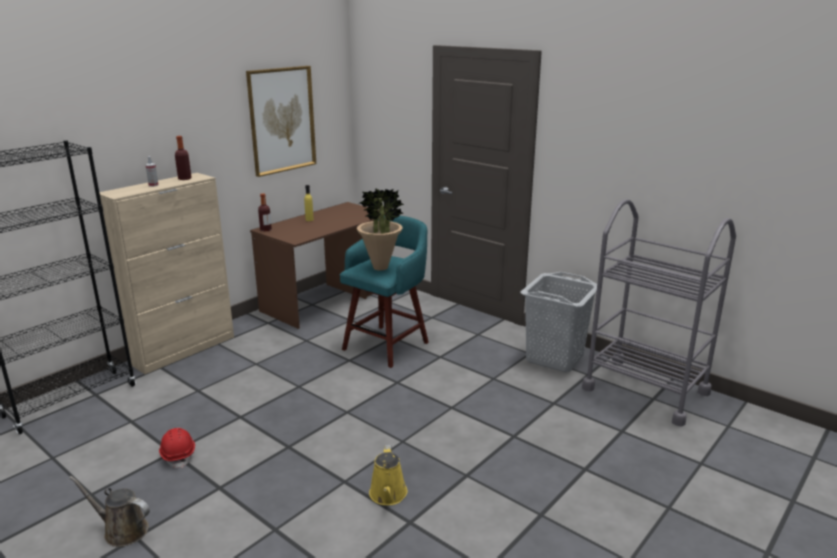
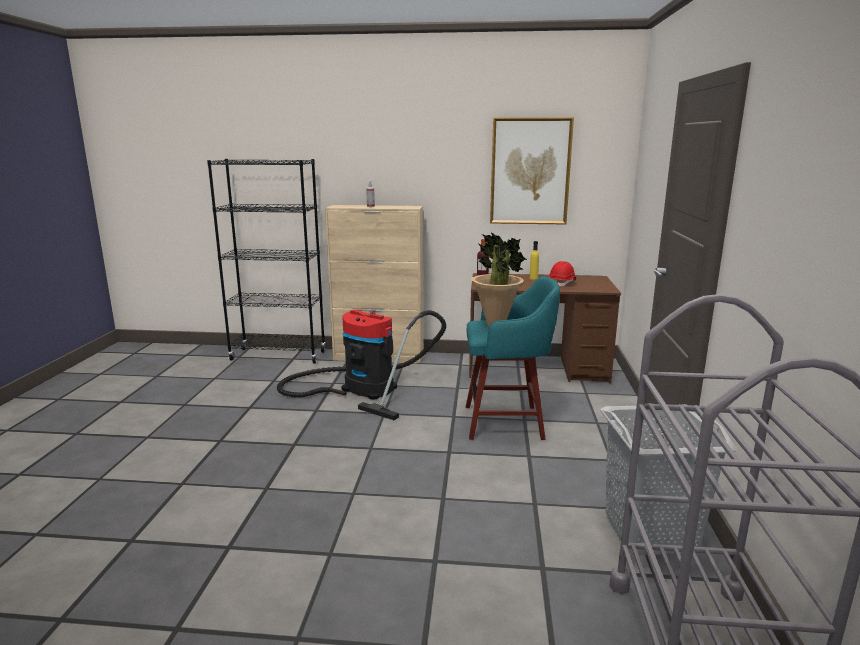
camera: 55 degrees right, 5 degrees down
(122, 530) = (151, 430): brown watering can -> none
(178, 455) = (248, 411): red hard hat -> red hard hat (562, 283)
(184, 178) = (400, 207): bottle -> none
(236, 379) = (363, 388): none -> vacuum cleaner
(388, 495) = (261, 518): yellow watering can -> none

